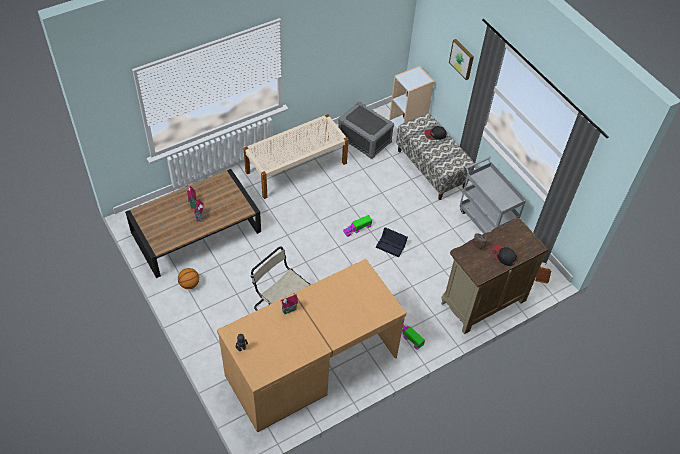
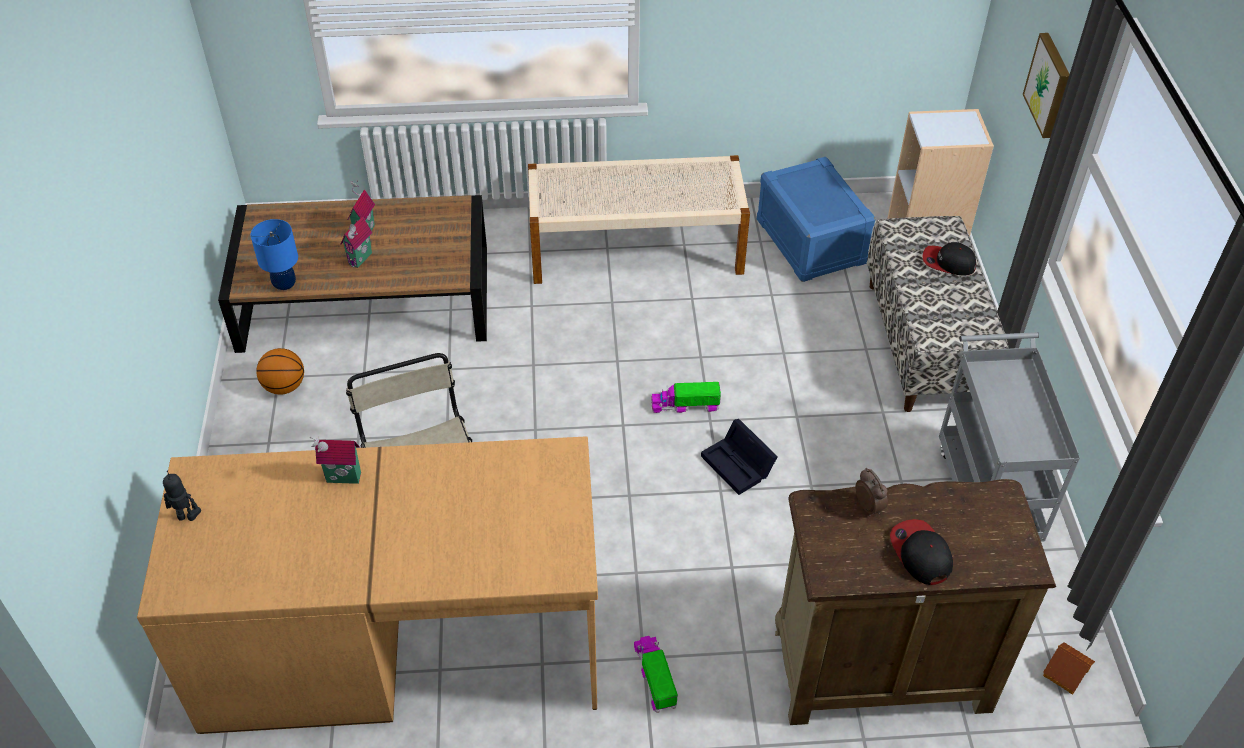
camera: 30 degrees right, 5 degrees down
(176, 241) = (284, 285): none -> blue table lamp
(364, 139) = (809, 241): grey storage box -> blue storage box

